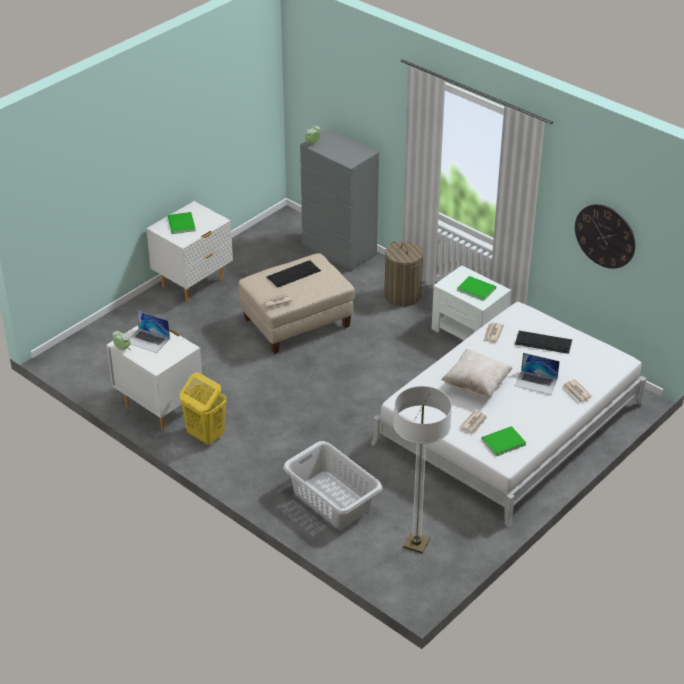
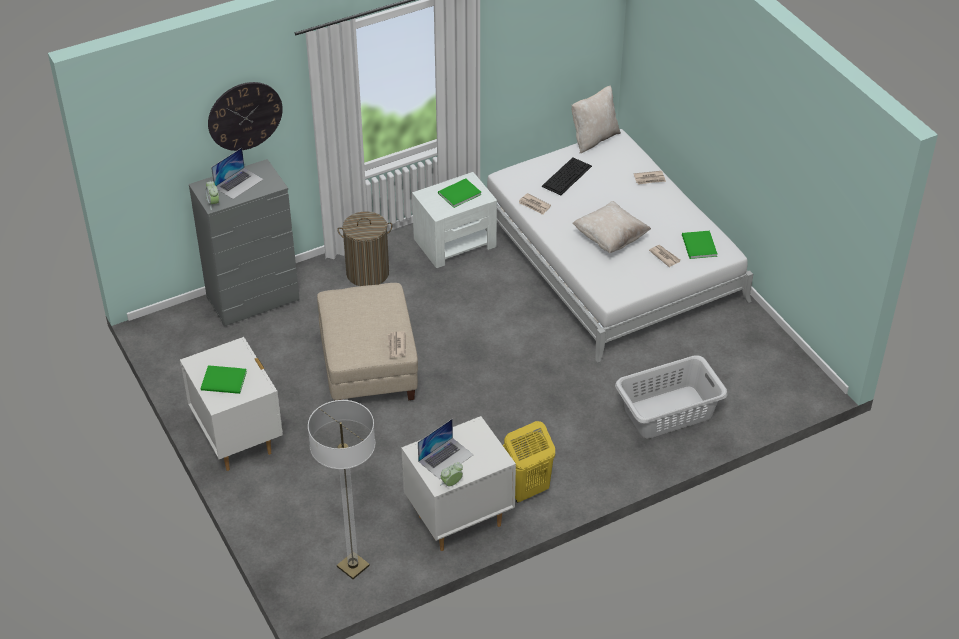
camera: 70 degrees left, 5 degrees up
(294, 273) = (354, 319): keyboard -> none
(416, 544) = (751, 369): floor lamp -> floor lamp (353, 566)
(536, 382) = (624, 199): laptop -> laptop (238, 183)
(605, 236) = (545, 49): wall clock -> wall clock (245, 116)
(609, 347) = (594, 139): none -> beige pillow

